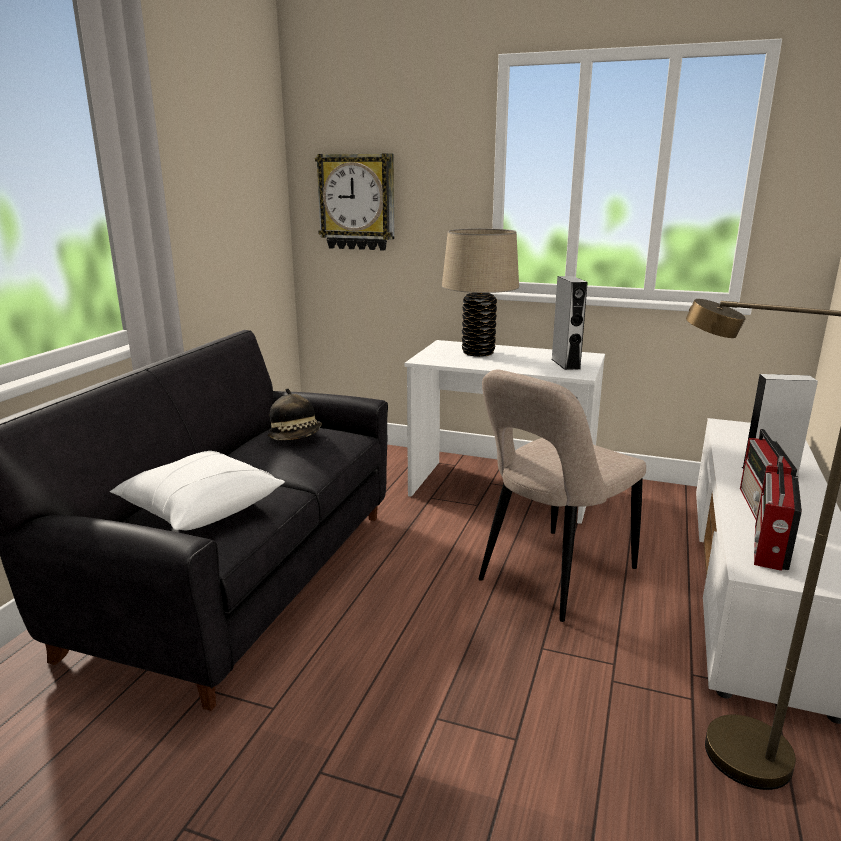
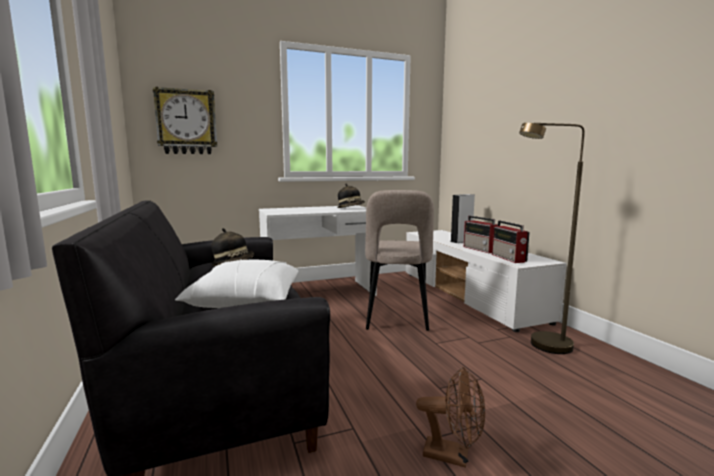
camera: 40 degrees left, 10 degrees down
(316, 810) = (453, 456): none -> brown fan
(478, 353) = (297, 209): beige table lamp -> none
(565, 364) = (351, 208): grey speaker -> hat

